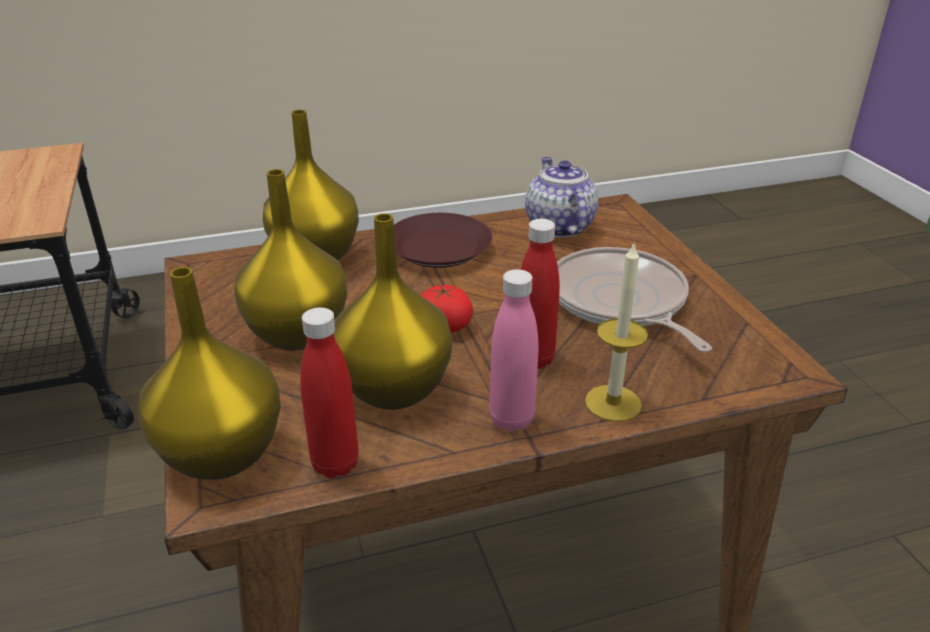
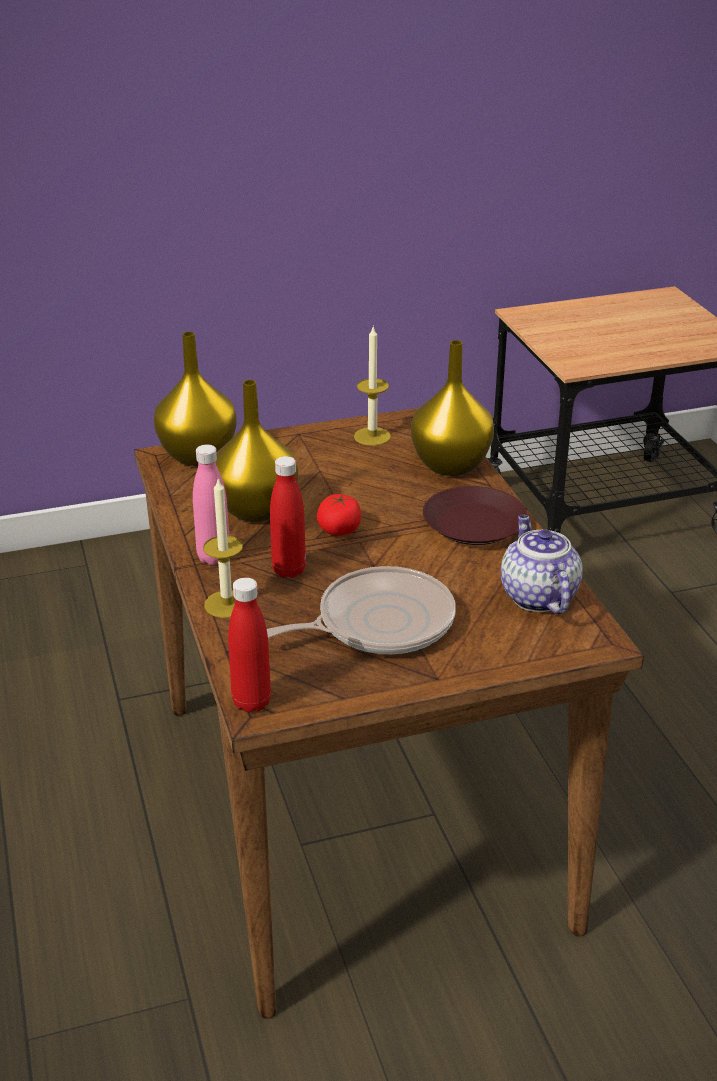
camera: 90 degrees right, 0 degrees up
(228, 304) = (372, 436): none -> candle
(295, 335) = (328, 467): yellow vase -> none
(335, 464) = (181, 492): red bottle -> red bottle (251, 702)
(558, 226) = (537, 596): teapot -> teapot turned 90 degrees counterclockwise

